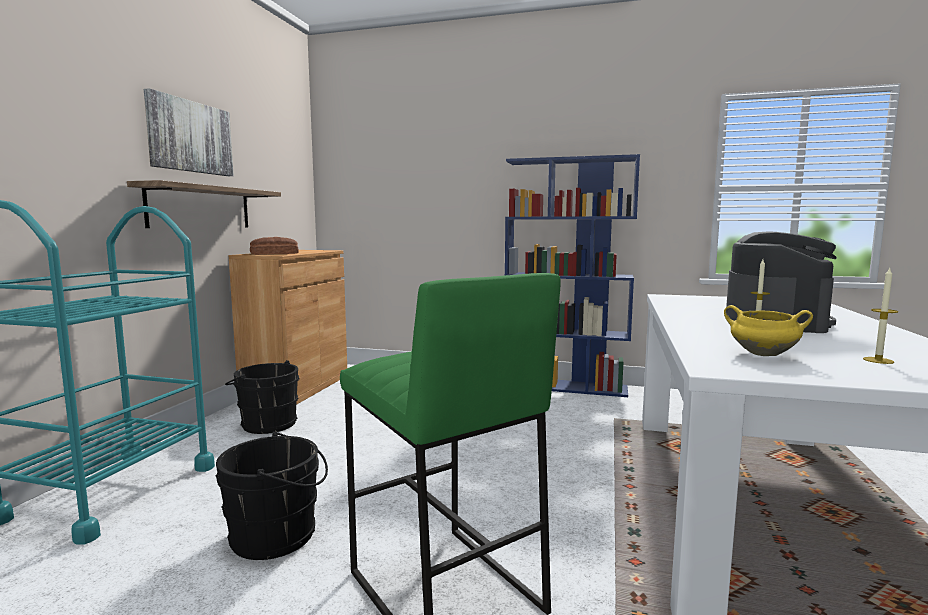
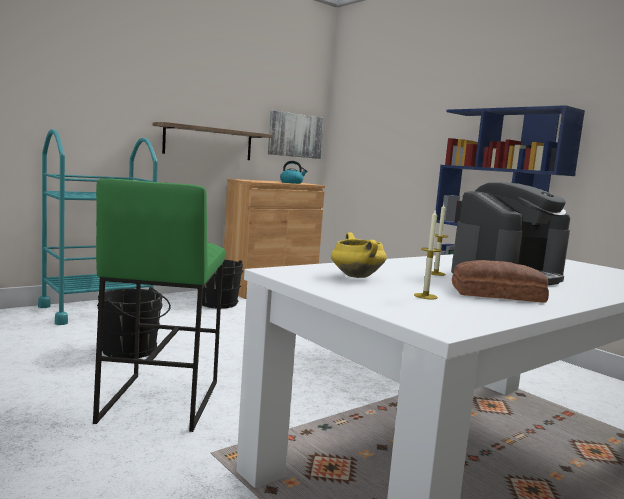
camera: 35 degrees right, 0 degrees up
(190, 137) = (206, 93): picture -> picture (295, 135)
(275, 253) = (258, 181): bread -> bread (498, 295)
(309, 251) = (292, 183): none -> kettle

